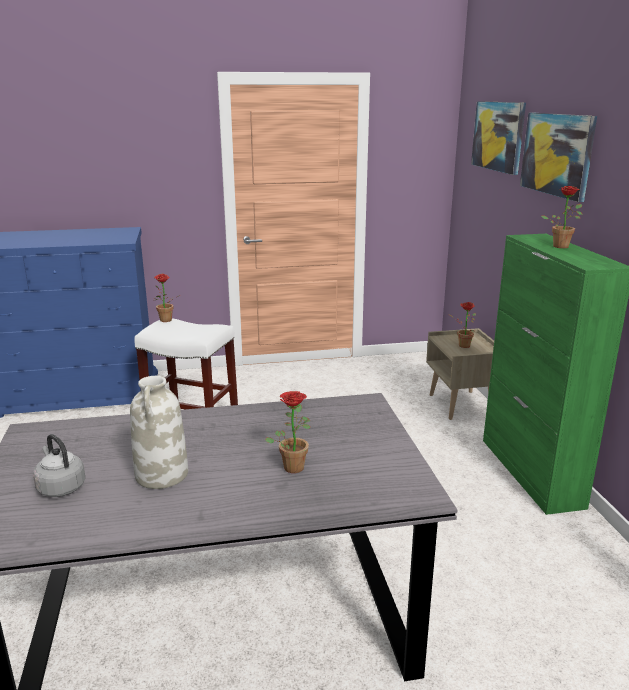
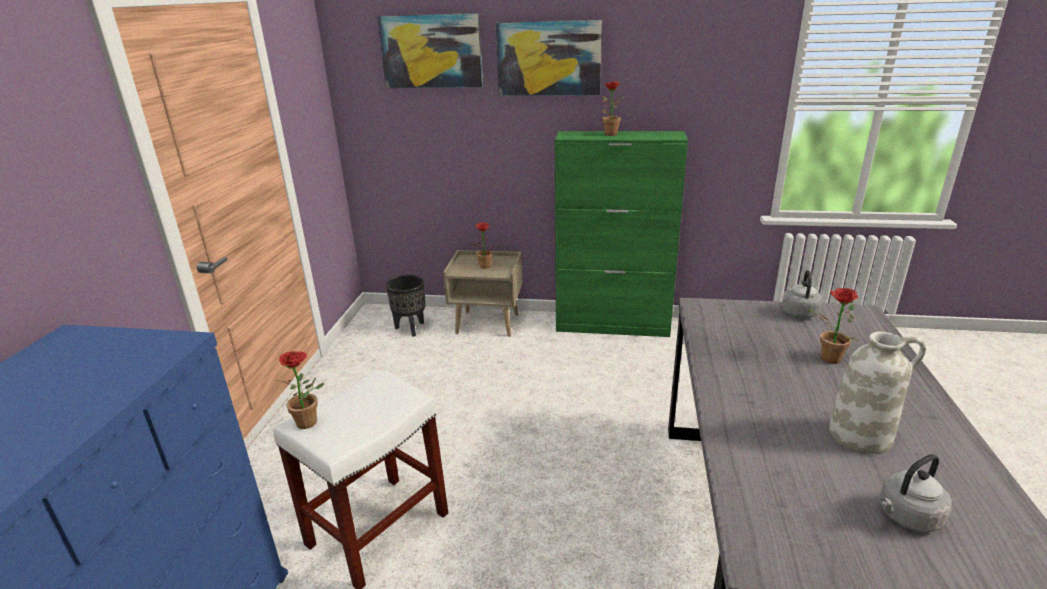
camera: 70 degrees left, 5 degrees up
(393, 453) = (799, 312): none -> grey kettle
(419, 376) = (411, 328): none -> black planter

